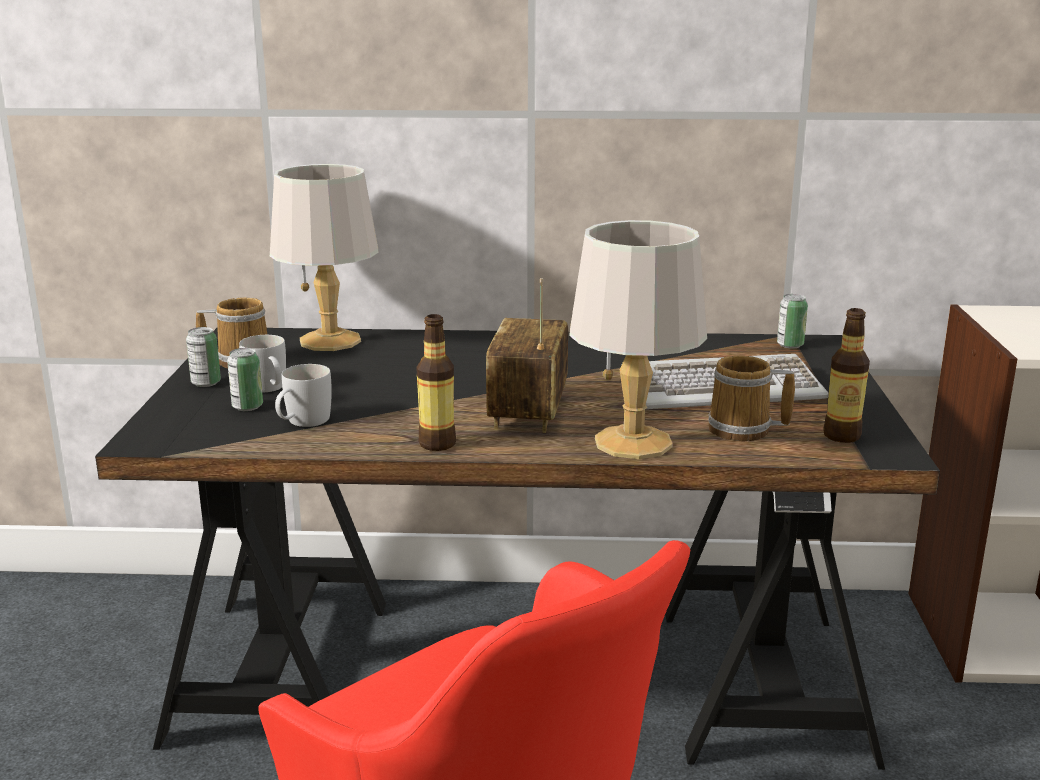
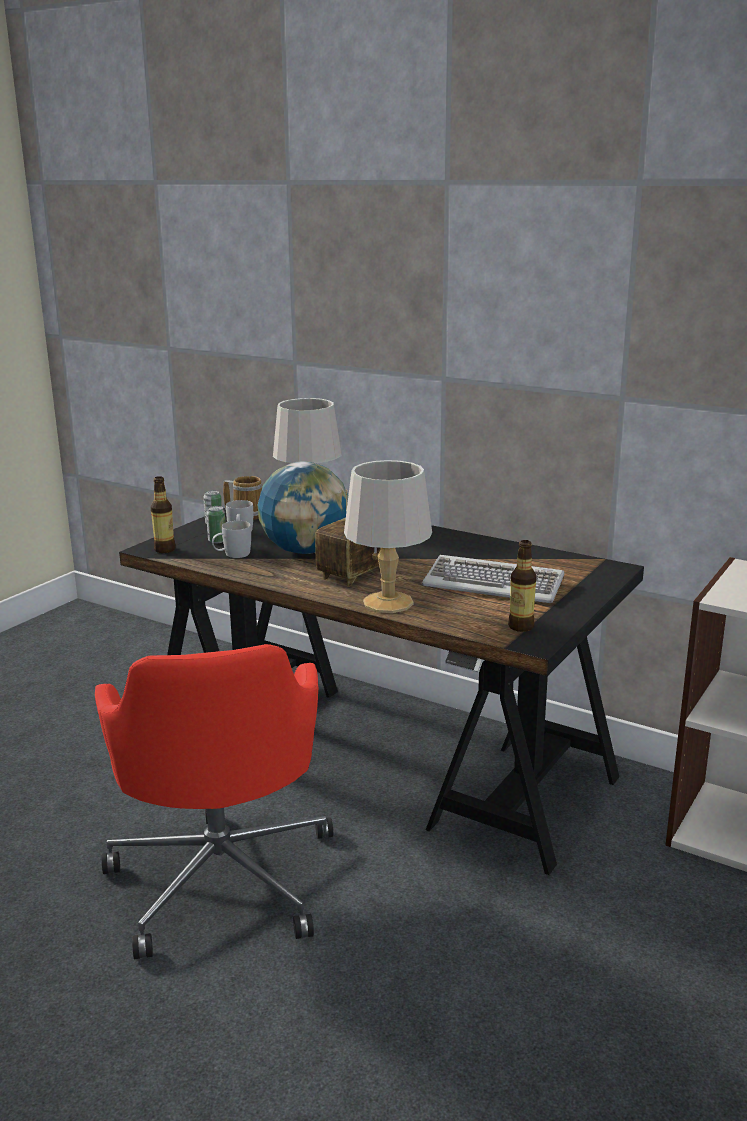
camera: 30 degrees right, 0 degrees up
(407, 395) = (305, 551): none -> globe
(437, 444) = (282, 580): bottle -> bottle (165, 549)
(744, 430) = (465, 610): mug -> none
(790, 345) = (591, 565): can -> none

